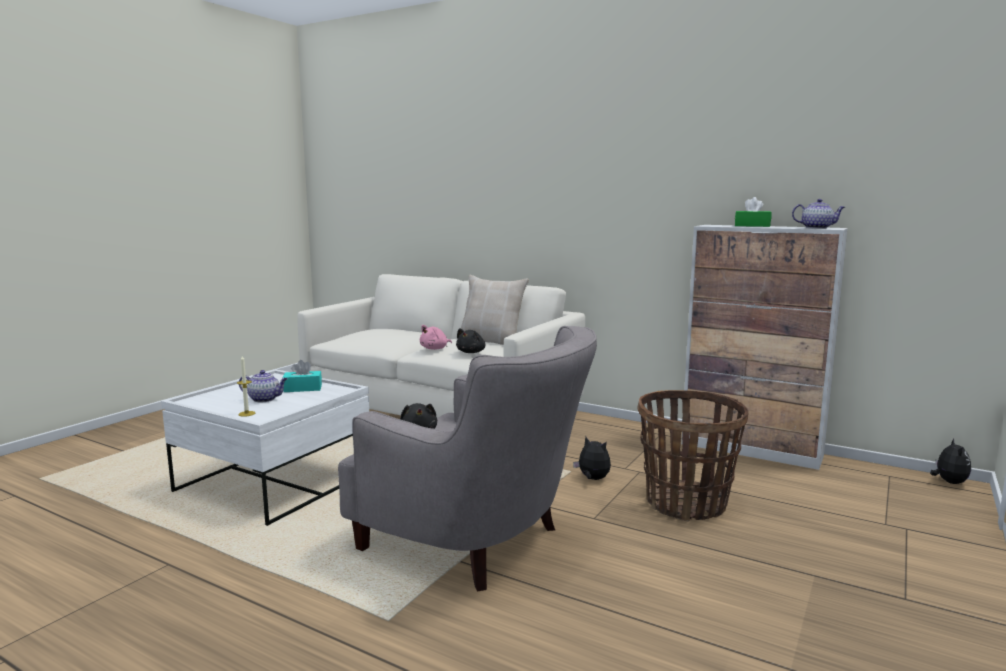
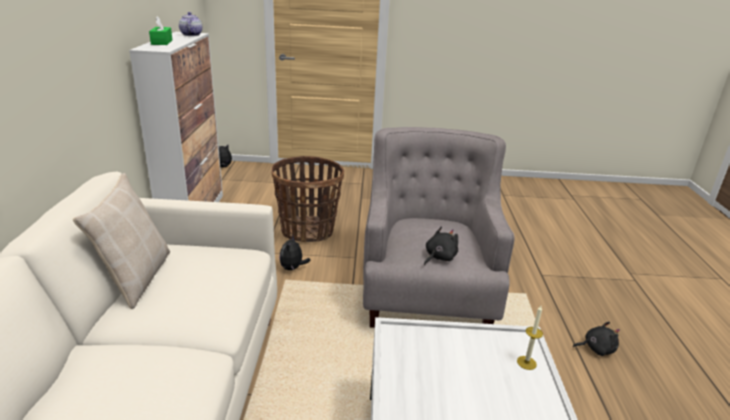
camera: 120 degrees left, 15 degrees up
(265, 399) = (480, 380): teapot -> none
(303, 388) = (419, 372): turquoise tissue box -> none
(435, 349) = (211, 306): pink plush toy -> none
(471, 352) = (222, 271): black plush toy -> black plush toy (596, 348)

